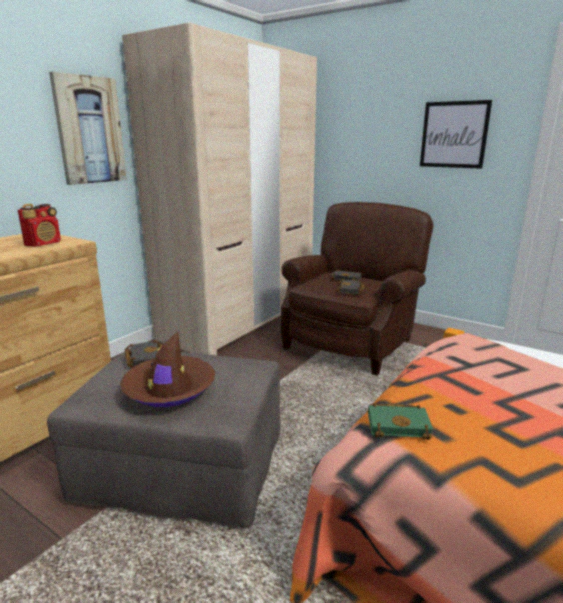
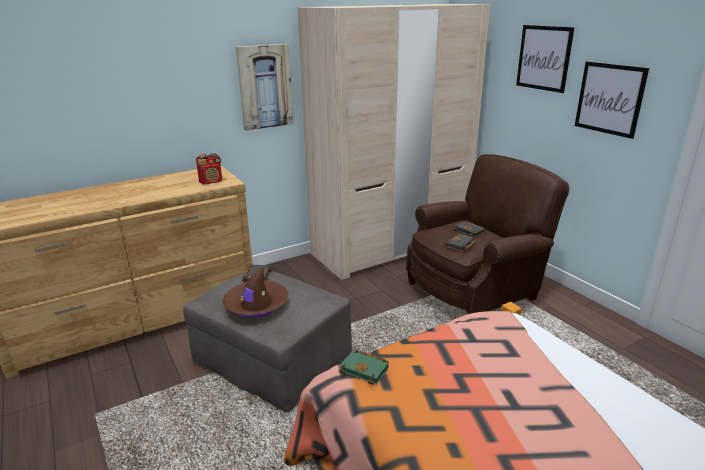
camera: 25 degrees right, 5 degrees up
(379, 105) = (543, 58): none -> picture

